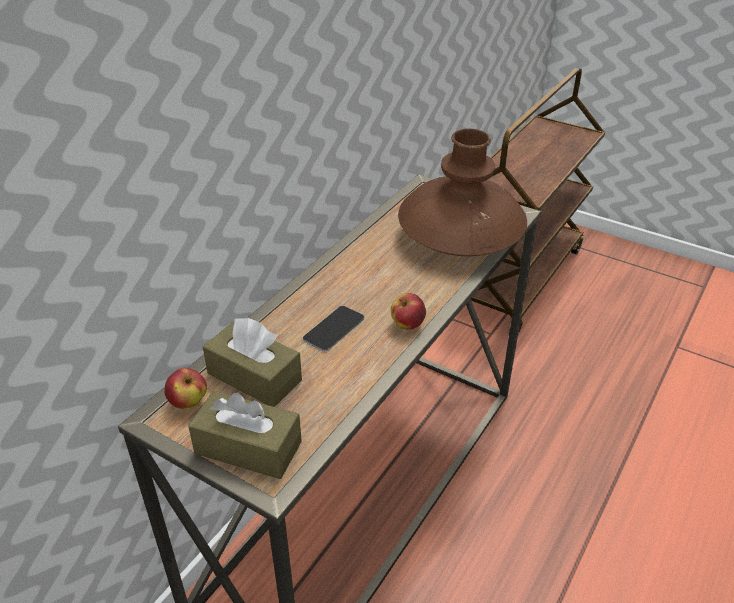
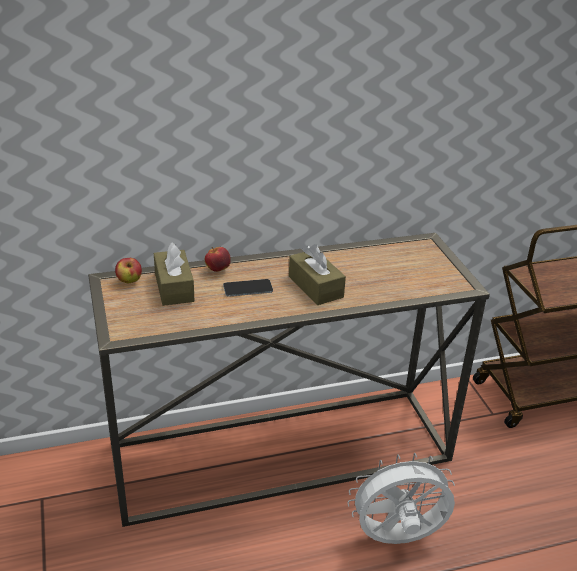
camera: 40 degrees right, 5 degrees down
(248, 447) = (127, 315): brown tissue box -> brown tissue box (315, 287)
(407, 324) = (290, 307): apple -> apple (218, 269)
(460, 237) = (401, 280): brown vase -> none
(546, 500) = (397, 539): none -> white fan

